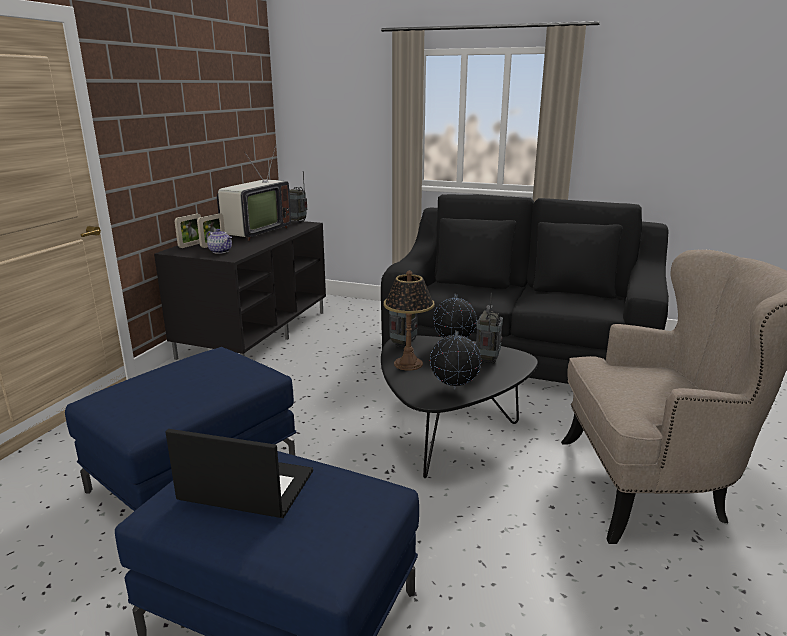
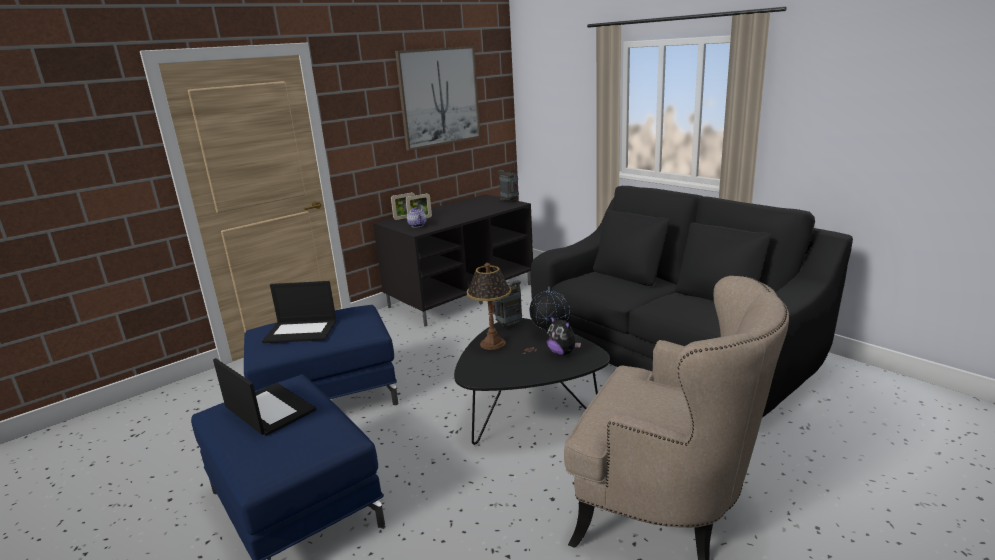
camera: 30 degrees right, 0 degrees up
(169, 389) = (302, 331): none -> laptop
(211, 100) = (439, 97): none -> picture
(254, 232) = (464, 209): television -> none
(454, 389) = (501, 373): globe -> none
(487, 360) = (562, 353): radio -> plush toy

